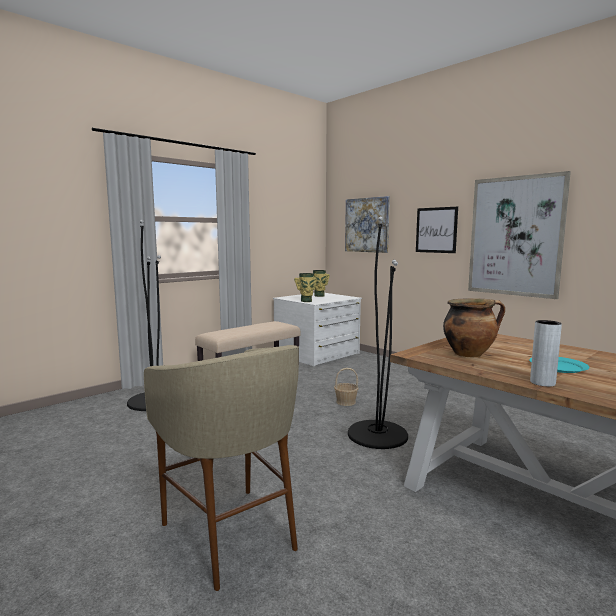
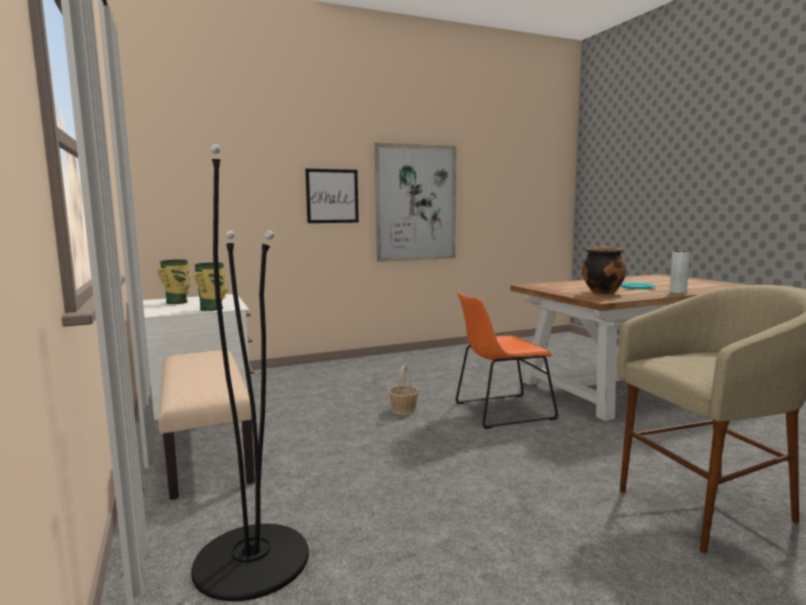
camera: 70 degrees left, 0 degrees up
(367, 225) = (221, 187): picture -> none
(377, 434) = (500, 411): black floor lamp -> orange chair

